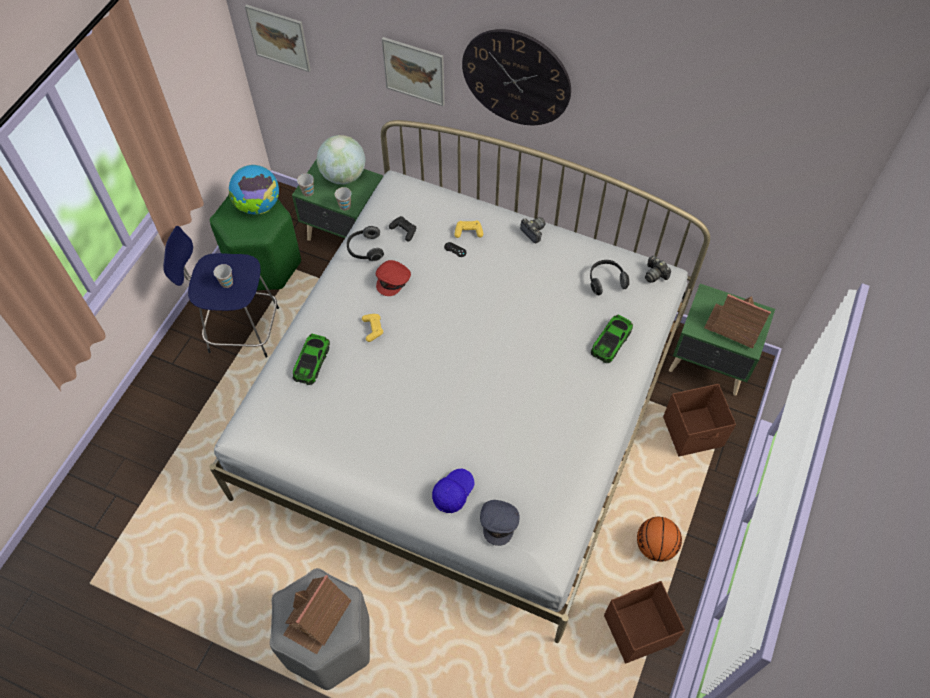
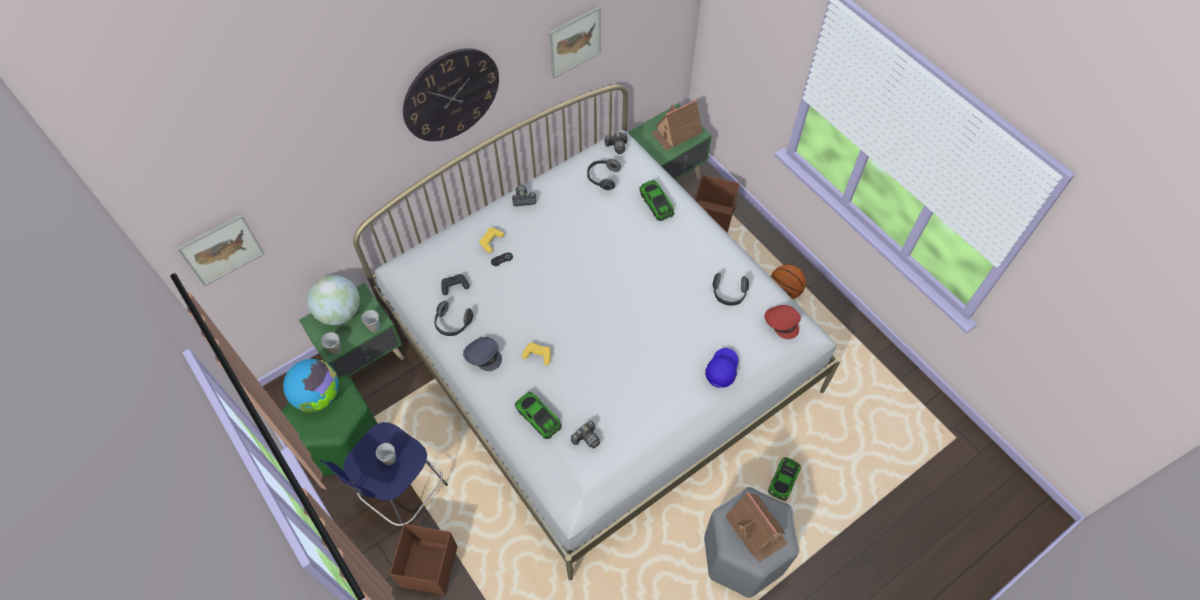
camera: 60 degrees left, 0 degrees up
(311, 410) = (586, 438): none -> camera
(393, 280) = (499, 318): red cap -> red cap (782, 322)
(414, 71) = (363, 165): picture -> picture (575, 42)
(431, 646) = (784, 479): none -> toy car
(453, 493) = (722, 370): blue cap -> blue cap turned 45 degrees clockwise
(499, 523) = (764, 351): grey cap -> grey cap (483, 355)
(546, 458) = (729, 294): none -> headphones
(637, 630) = (838, 336): brown storage box -> brown storage box (428, 567)

